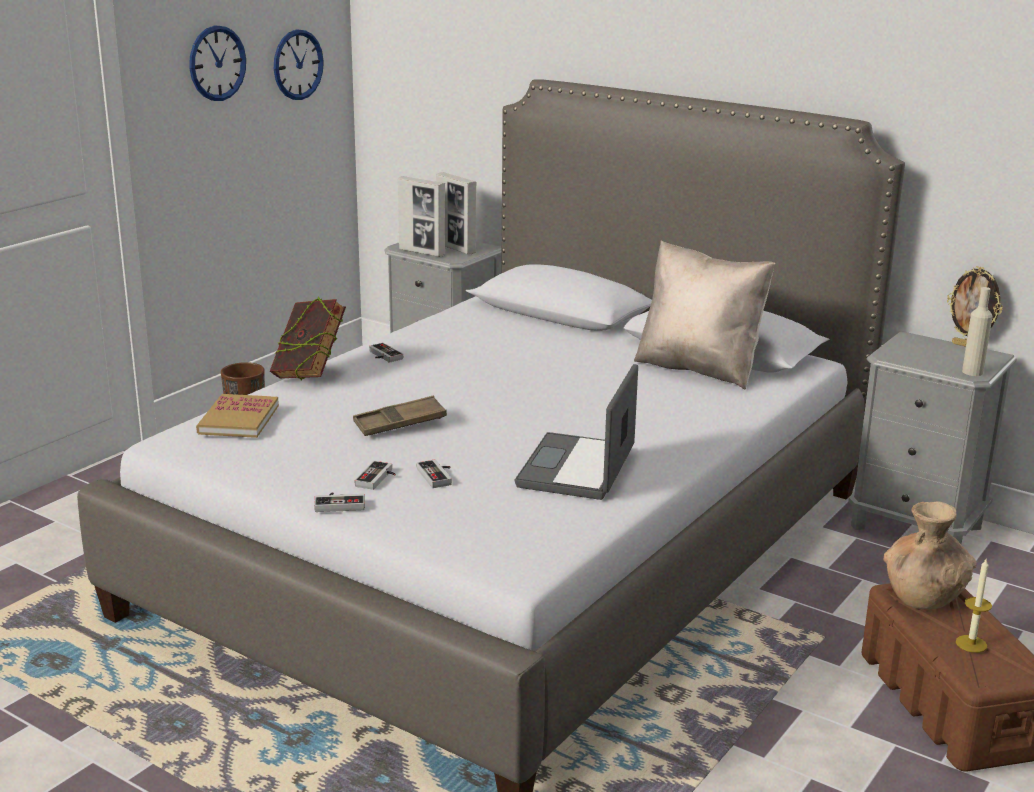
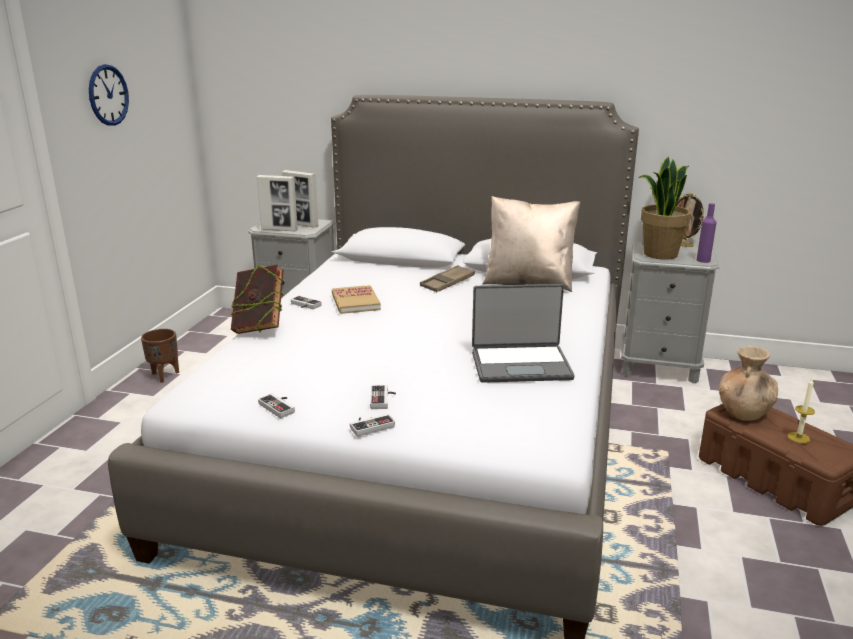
camera: 20 degrees left, 0 degrees up
(238, 419) = (232, 371): book -> book (355, 302)
(298, 64) = (161, 97): wall clock -> none
(400, 423) = (363, 352): brown tray -> brown tray (447, 283)
(438, 476) = (426, 388): game controller -> game controller (280, 407)
(578, 469) = (520, 364): laptop -> laptop turned 90 degrees counterclockwise
(915, 354) = (659, 254): none -> potted plant
(972, 372) = (703, 260): beige bottle -> purple bottle

